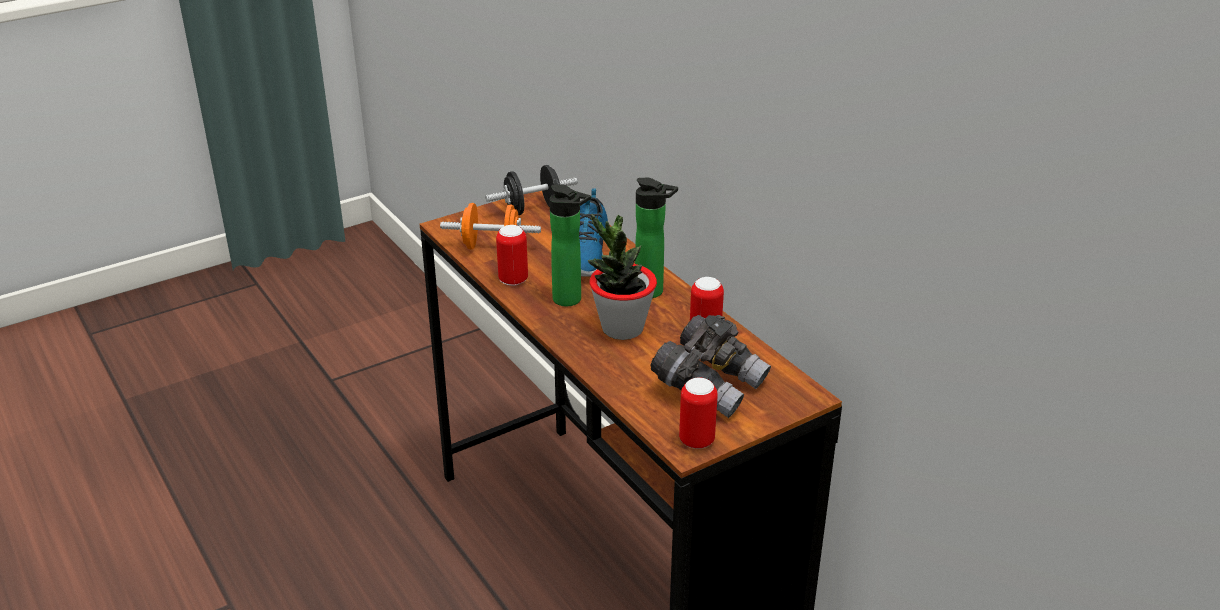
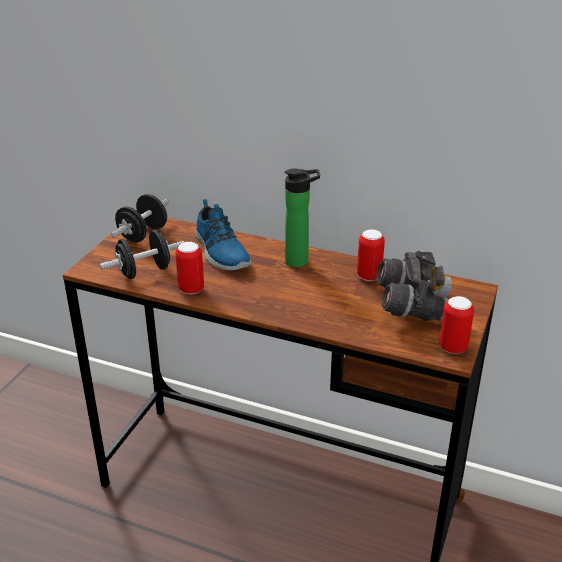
camera: 35 degrees left, 0 degrees up
(491, 247) = (144, 271): orange dumbbell -> black dumbbell
(570, 300) = (251, 288): bottle -> none
(622, 328) = (311, 293): potted plant -> none

